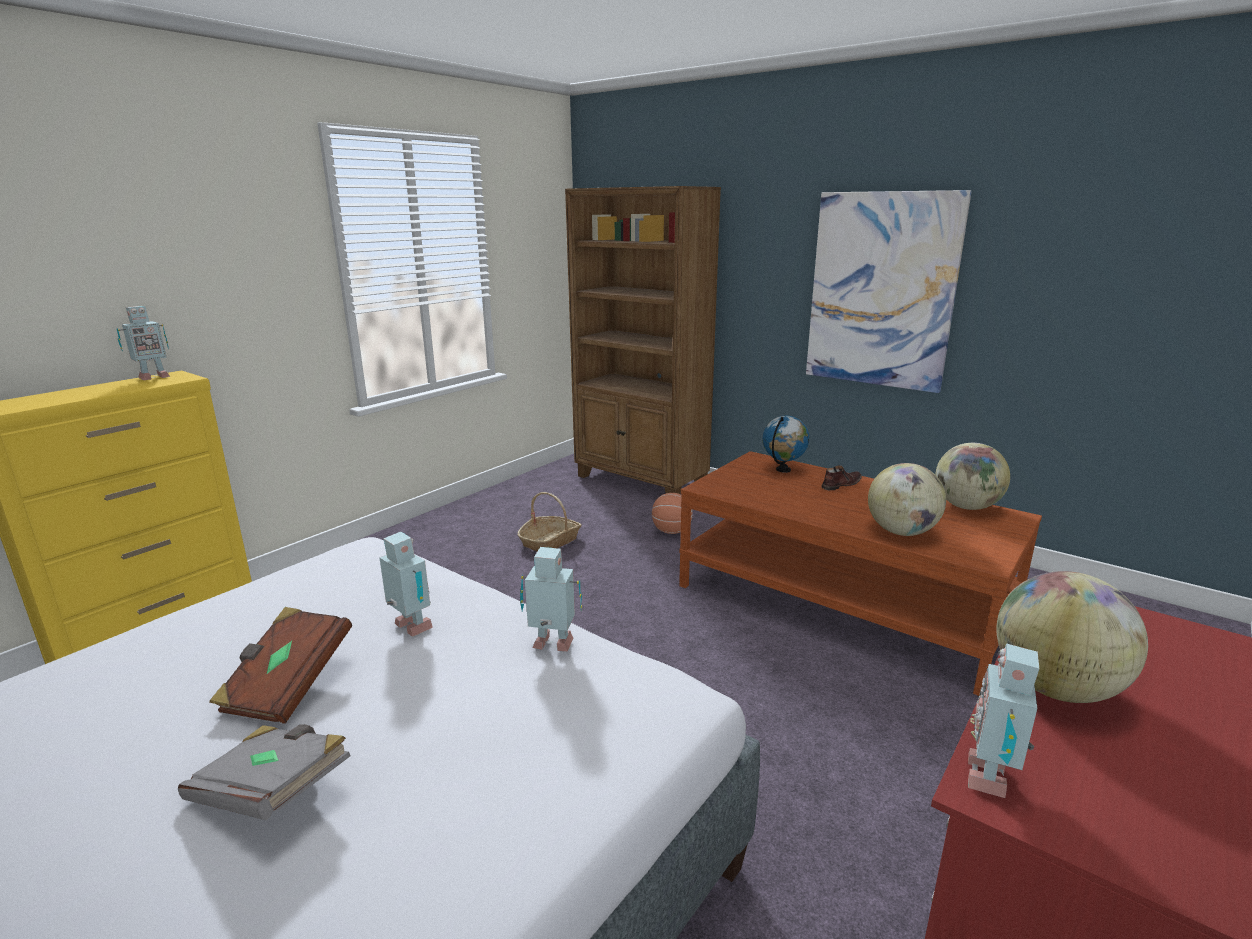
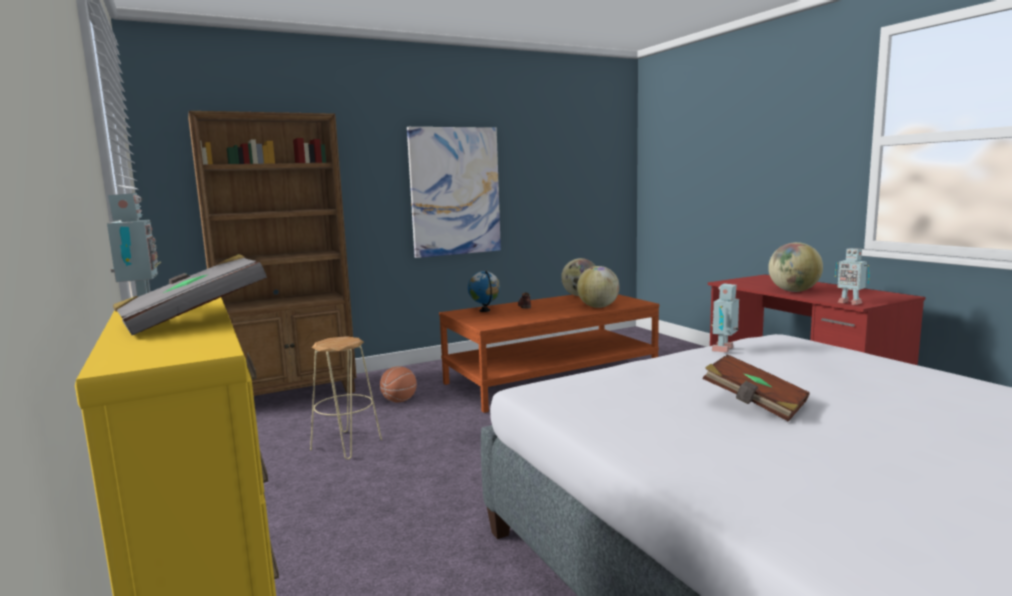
camera: 65 degrees left, 10 degrees down
(273, 792) = (873, 404): grey book -> grey book (193, 320)
(411, 628) = (687, 376): toy robot -> none
(550, 541) = (347, 444): basket -> beige stool

